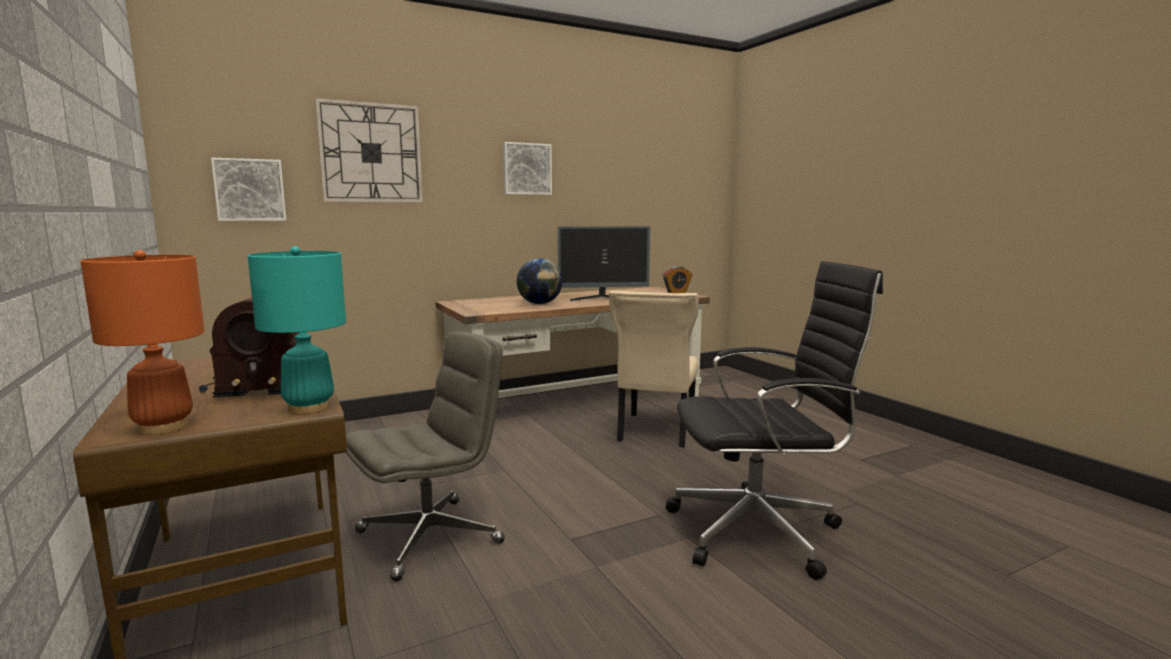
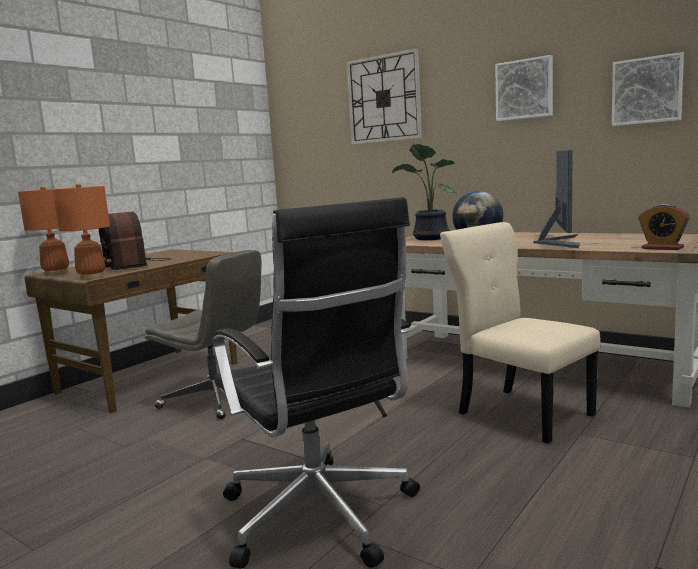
camera: 65 degrees right, 0 degrees up
(250, 190) = (313, 140): picture -> picture (647, 90)
(309, 408) = (91, 277): turquoise table lamp -> orange table lamp
(483, 306) = (429, 238): none -> potted plant
(603, 299) = (559, 242): monitor -> monitor turned 135 degrees counterclockwise
(655, 431) = (520, 412): beige chair -> beige chair turned 60 degrees clockwise

